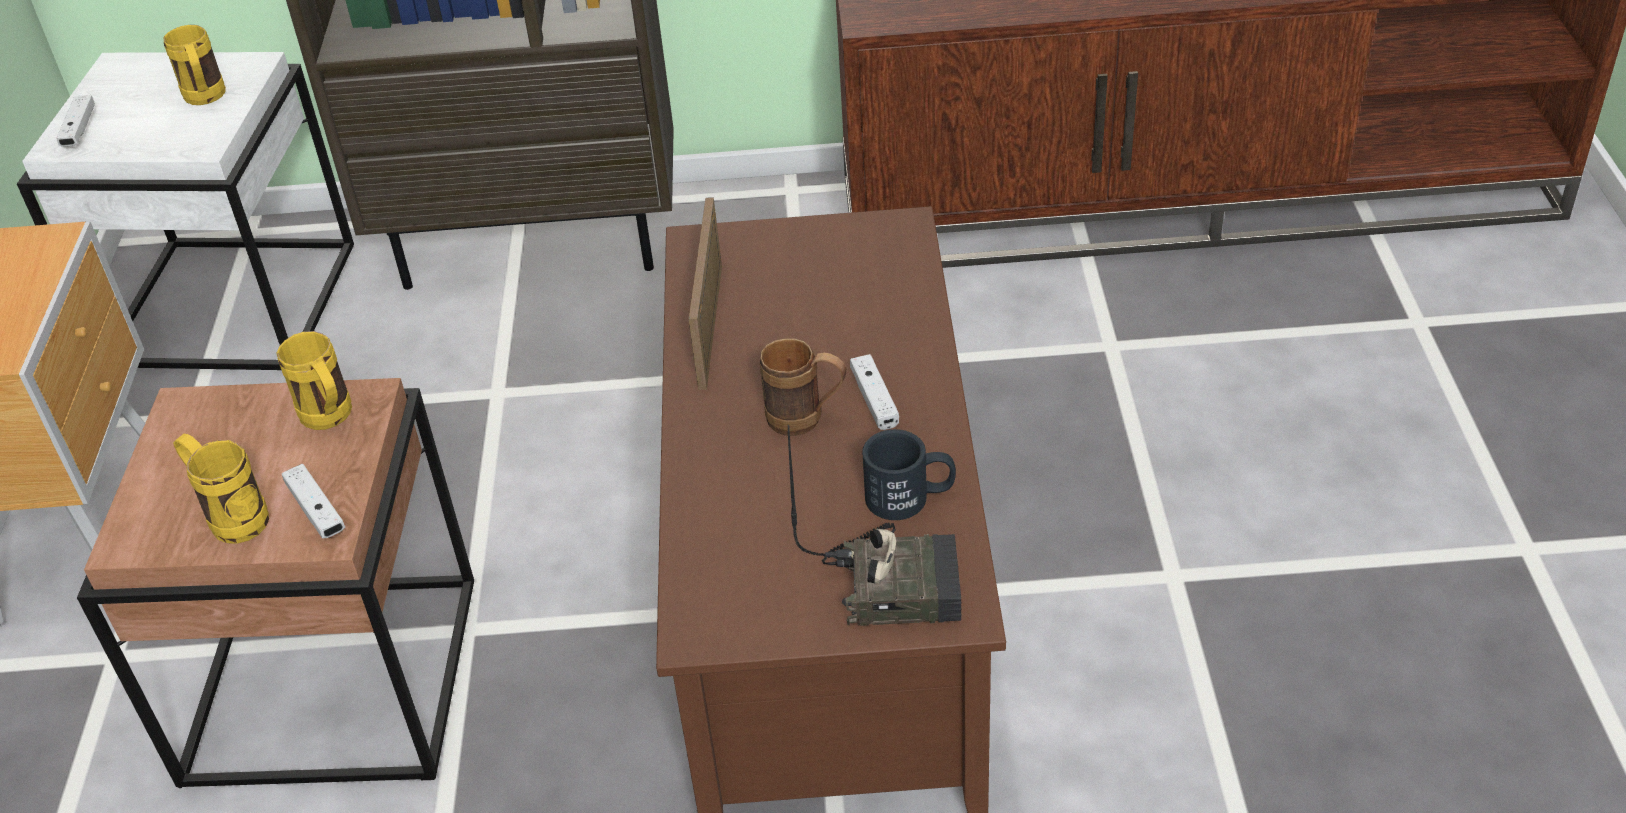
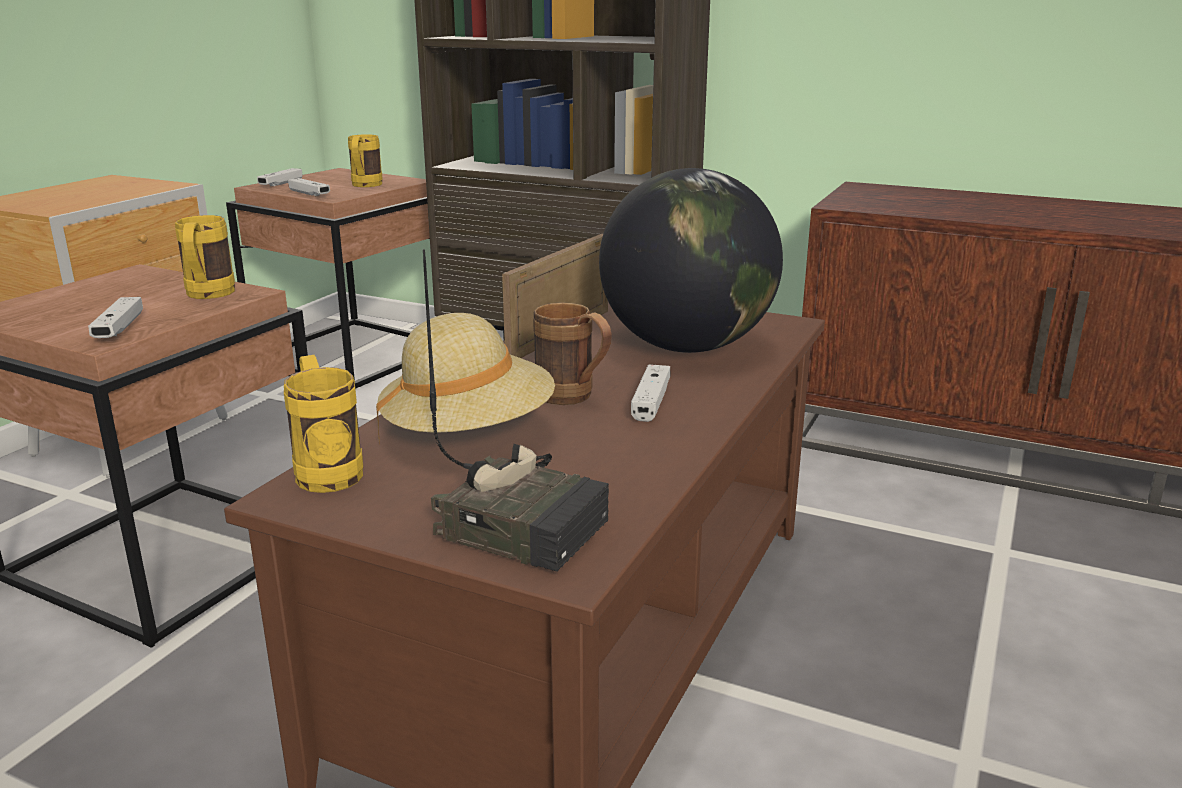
camera: 25 degrees right, 20 degrees down
(157, 146) = (309, 194): none -> white game controller
(231, 516) = (65, 318): yellow mug -> yellow mug (326, 469)
(235, 304) = (356, 354): white side table -> brown side table
(760, 502) = (468, 432): none -> beige hat
(843, 302) = (687, 347): none -> globe
(910, 497) = (612, 468): black mug -> none

